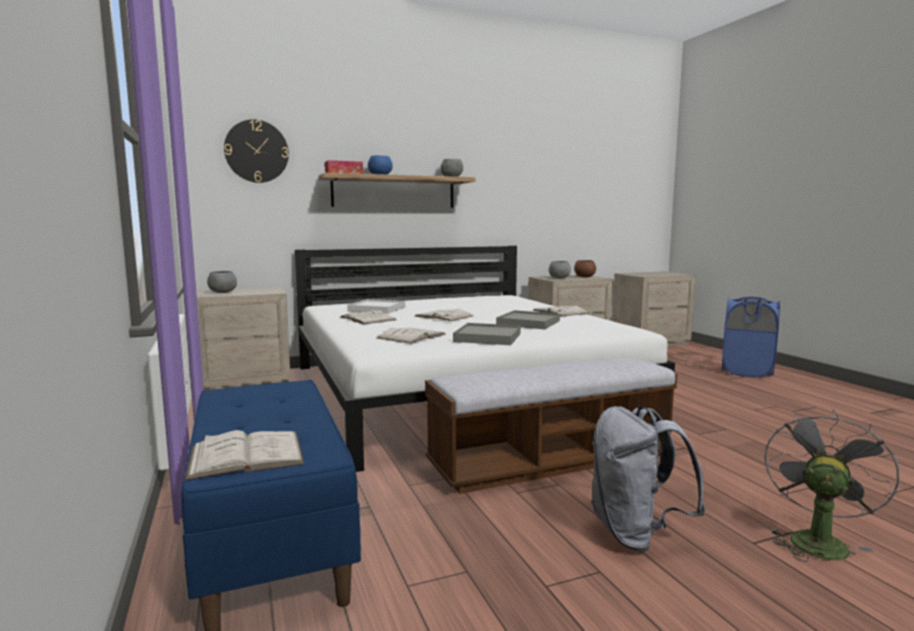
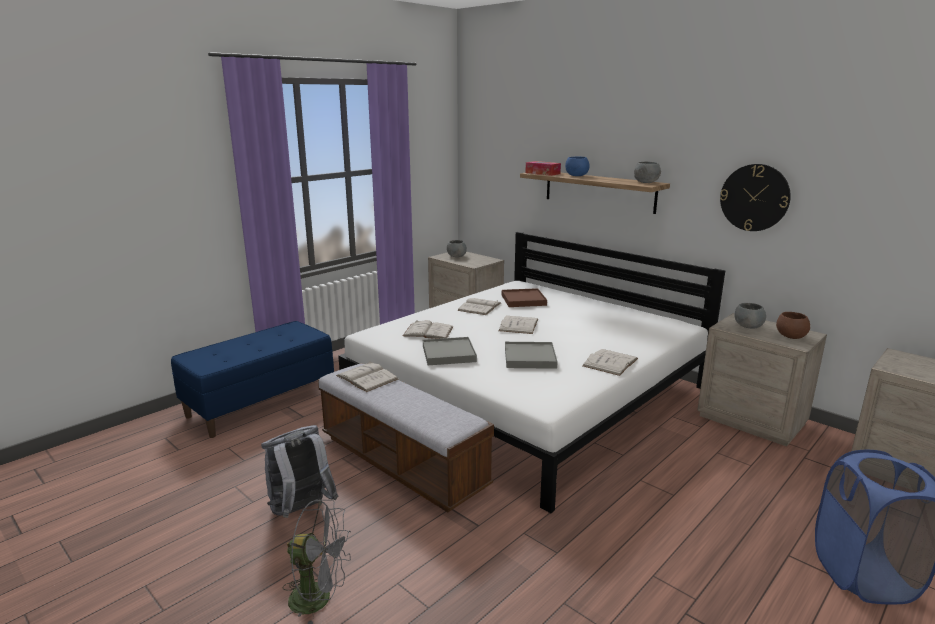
camera: 65 degrees right, 10 degrees up
(246, 455) = (207, 355): white book -> white book (367, 377)
(256, 151) = (501, 148): wall clock -> wall clock (754, 197)
(377, 309) = (523, 300): white tray -> brown tray

